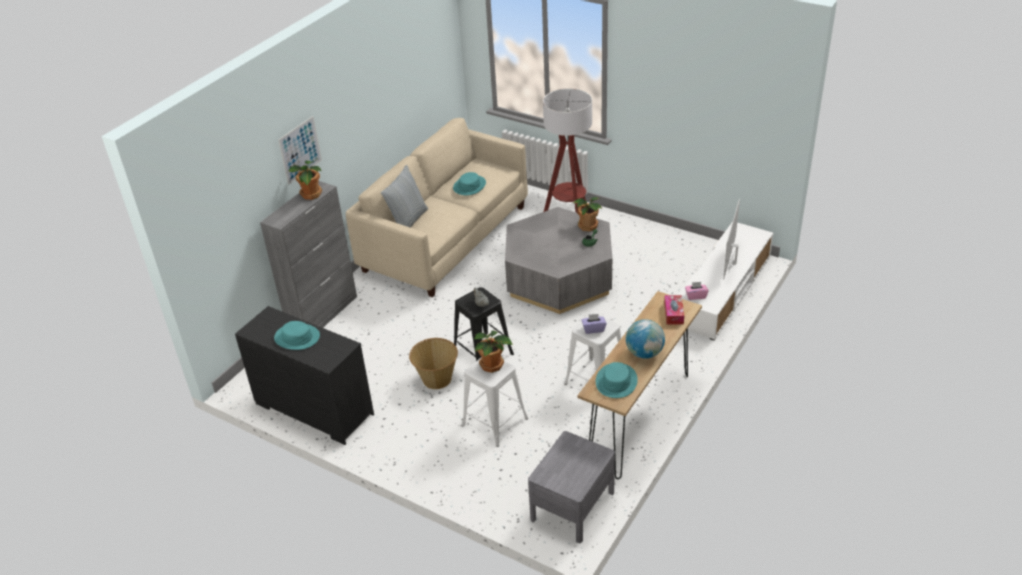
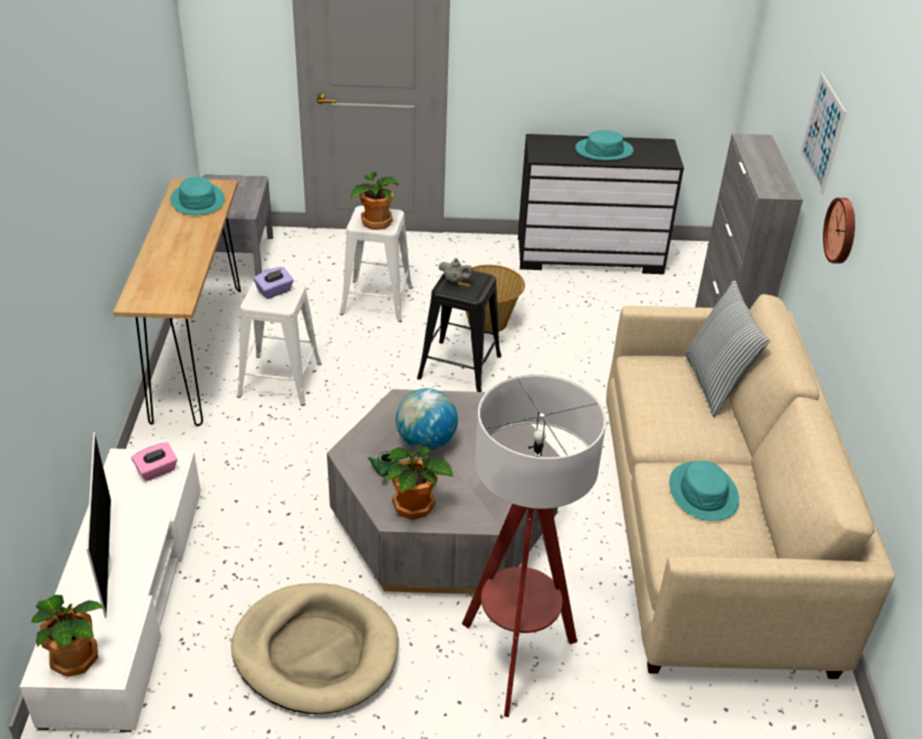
camera: 145 degrees right, 0 degrees up
(310, 195) = (771, 178): potted plant -> potted plant (75, 657)
(346, 140) = (842, 230): none -> wall clock
(644, 353) = (175, 234): globe -> globe (426, 442)
(647, 249) = (316, 651): none -> beige dog bed
(673, 313) = (153, 289): tissue box -> none

